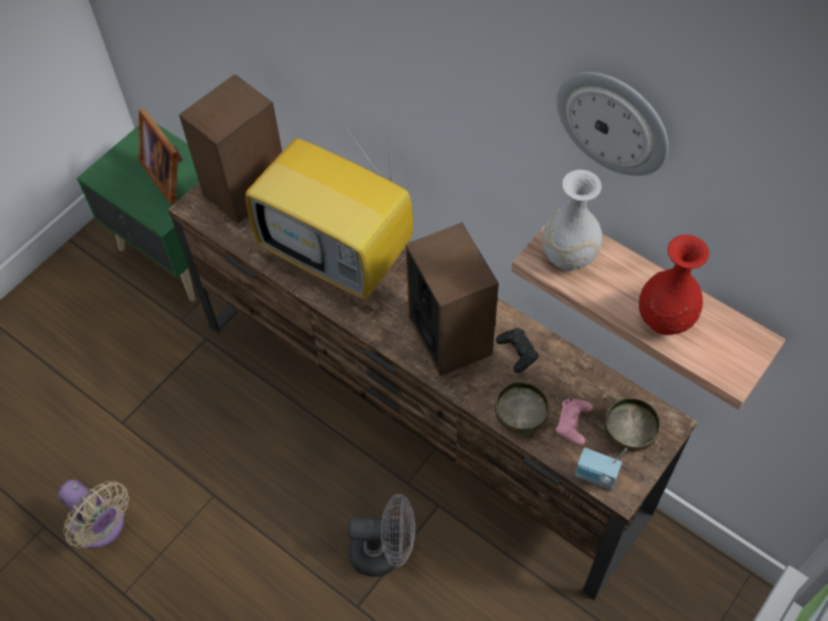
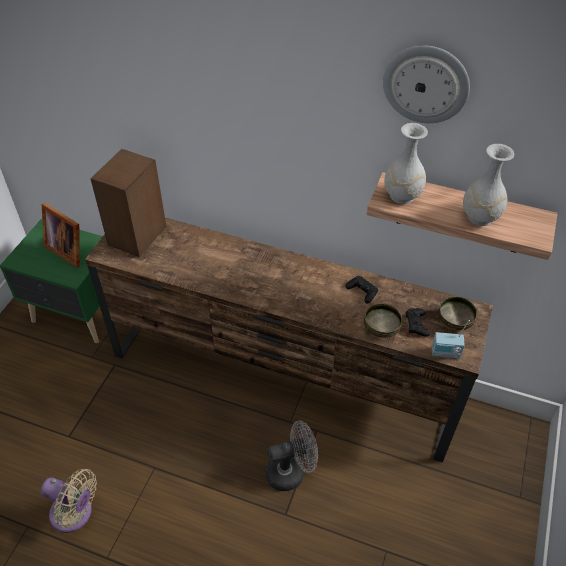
camera: 20 degrees left, 10 degrees down
(340, 255) = (219, 260): television -> none
(450, 335) = (314, 292): speaker -> none
(573, 423) = (416, 325): pink game controller -> black game controller
(664, 318) = (479, 217): red vase -> white vase

